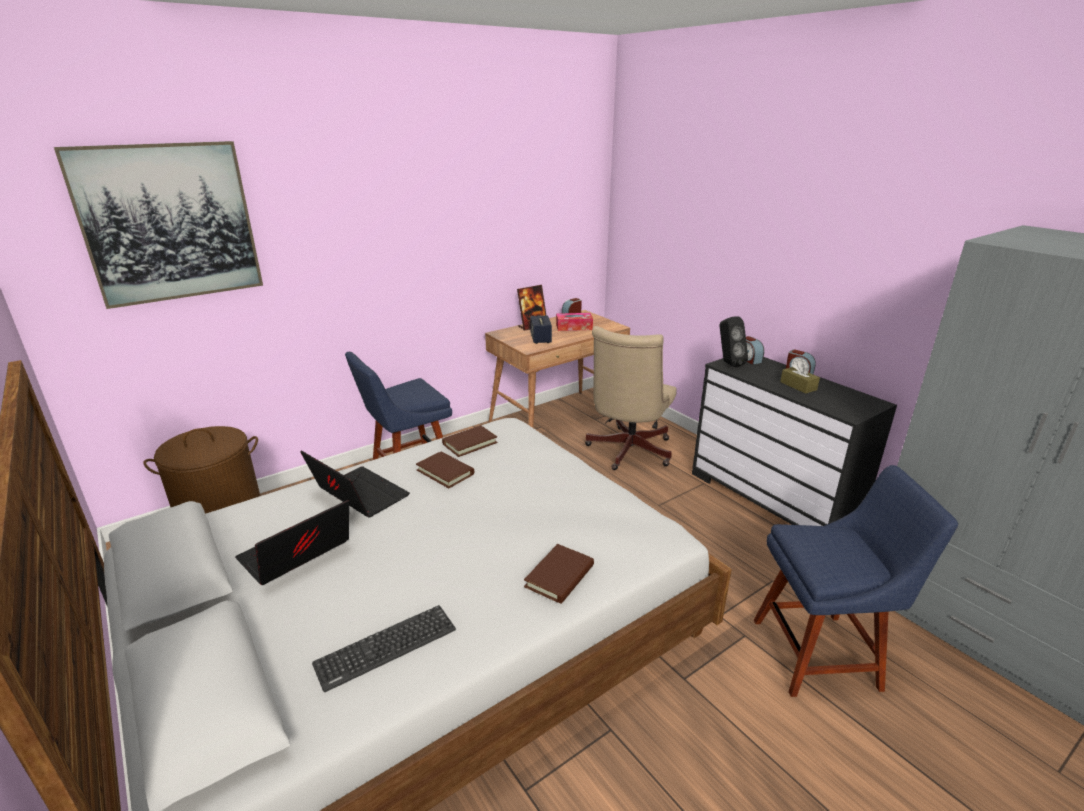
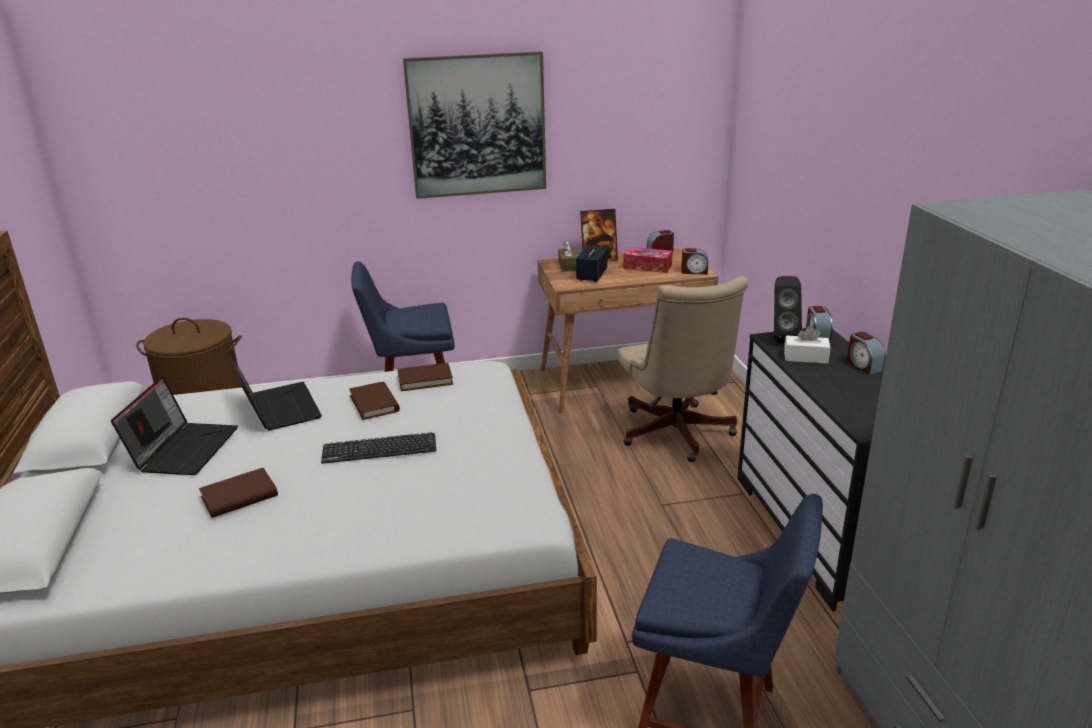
camera: 25 degrees right, 0 degrees up
(169, 223) = (189, 113): picture -> picture (477, 125)
(296, 555) = (184, 449): laptop -> laptop turned 120 degrees clockwise
(386, 647) = (184, 542): keyboard -> keyboard (379, 449)
(559, 576) = (380, 526): brown book -> brown book (239, 496)
(610, 326) = (694, 271): none -> alarm clock
(627, 452) = (676, 436): beige office chair -> beige office chair turned 60 degrees counterclockwise
(758, 374) = (805, 357): none -> white tissue box
(798, 386) = (841, 381): brown tissue box -> brown tissue box (568, 266)

